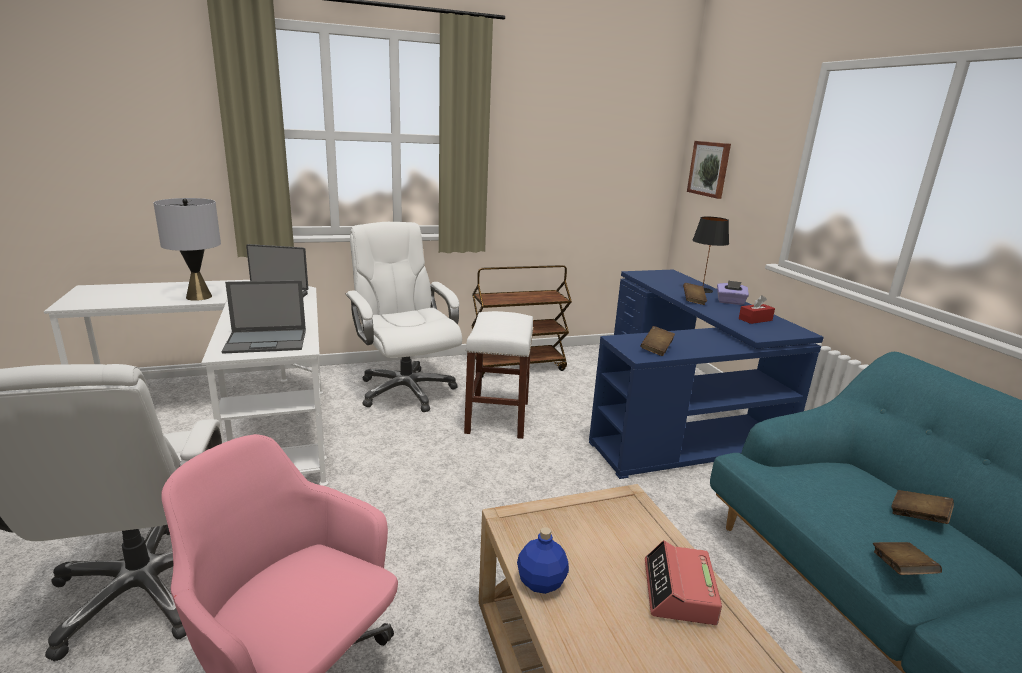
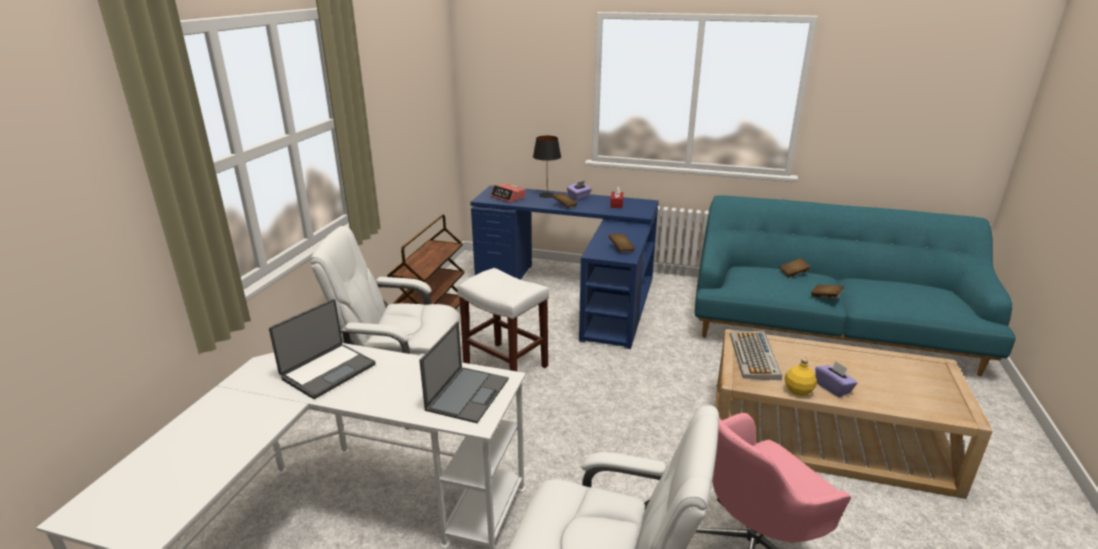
camera: 55 degrees left, 5 degrees up
(198, 297) = (259, 419): grey table lamp -> none
(541, 581) = (797, 390): blue bottle -> yellow bottle
(592, 522) = (754, 356): none -> keyboard
(592, 624) = (833, 388): none -> purple tissue box
(679, 592) = (821, 355): alarm clock -> alarm clock (508, 197)
(709, 169) = (495, 94): picture -> none

